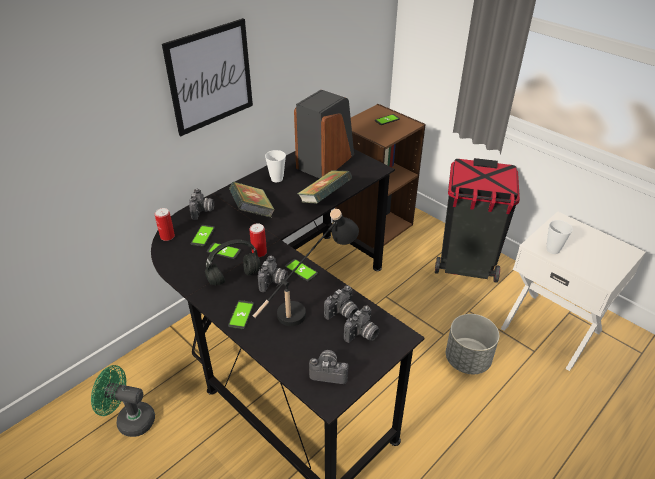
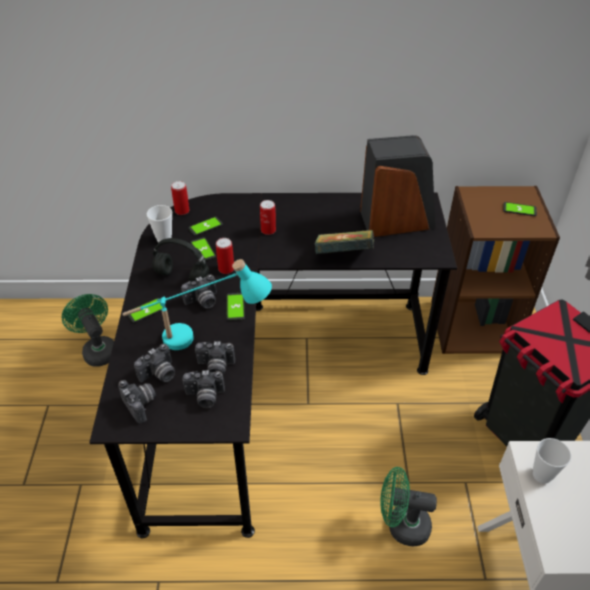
camera: 45 degrees right, 5 degrees up
(203, 211) = (233, 205): camera -> camera (159, 375)
(210, 77) = (282, 73): picture -> none
(253, 212) = (268, 230): book -> can
(277, 179) = (329, 211): cup -> cup (164, 239)
(307, 304) = (201, 338): black table lamp -> turquoise table lamp
(468, 360) = (401, 525): grey planter -> green fan

